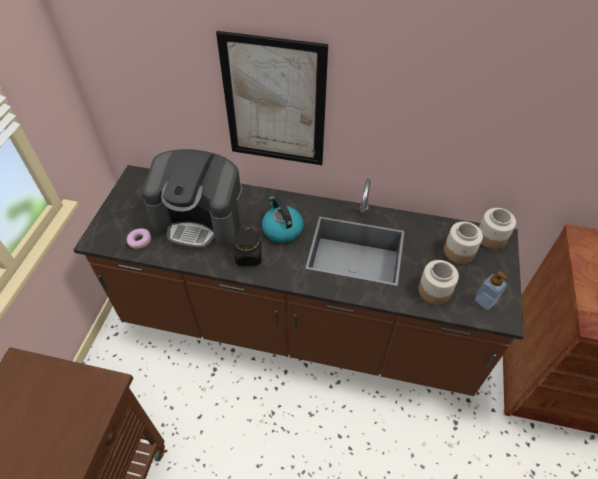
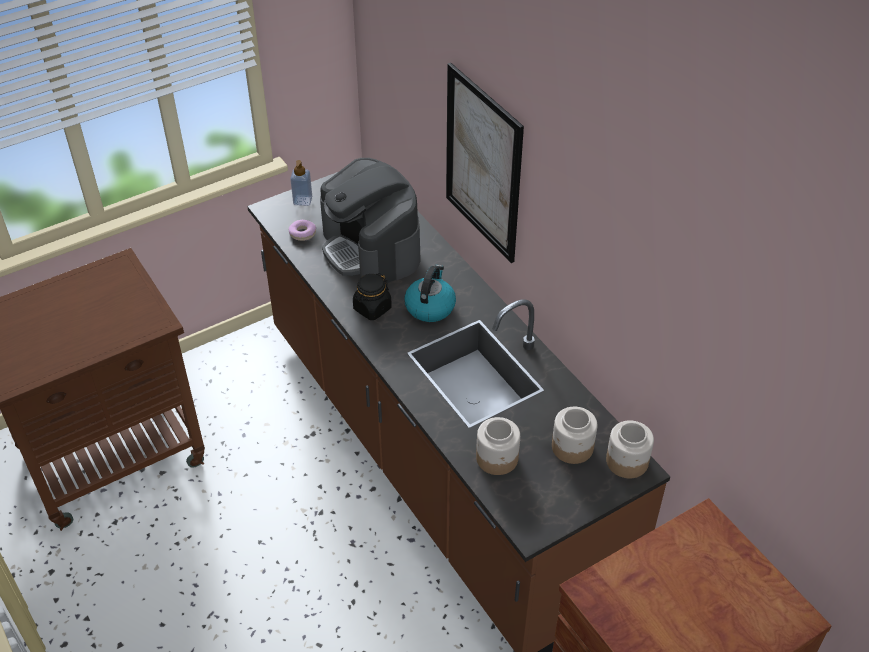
camera: 45 degrees right, 5 degrees down
(485, 301) = (533, 503): soap dispenser -> soap dispenser (302, 200)

